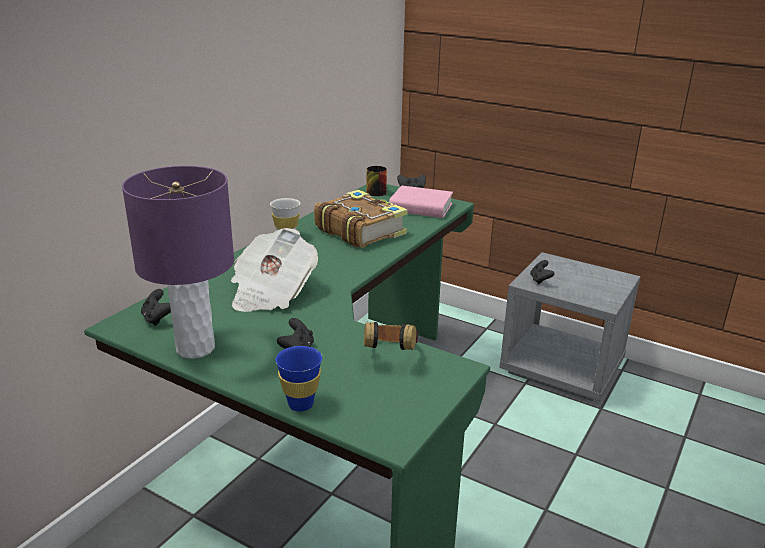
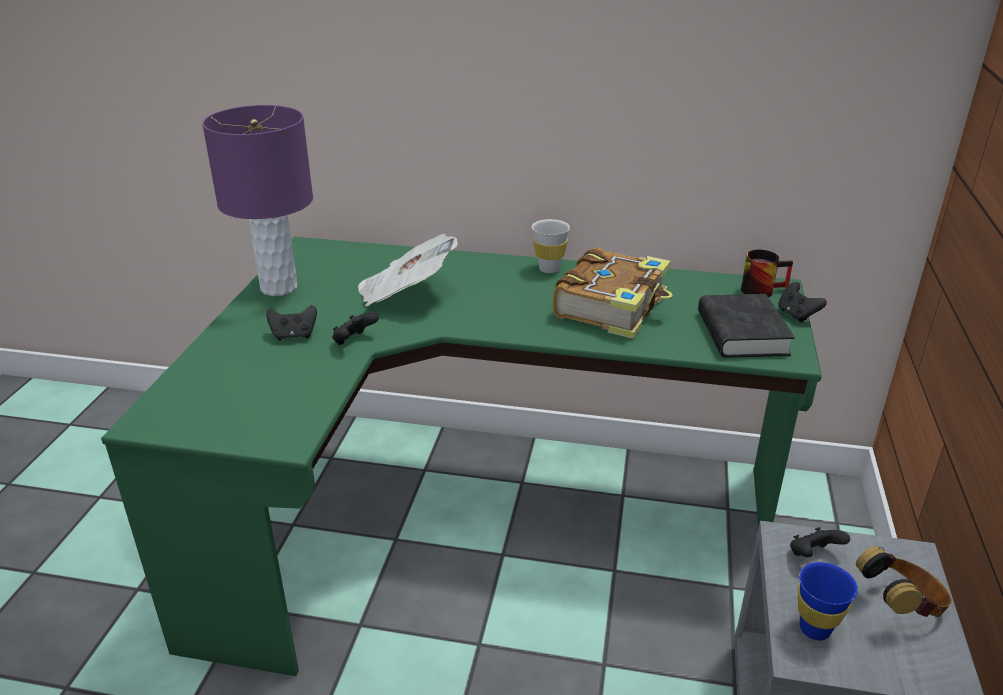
camera: 70 degrees right, 5 degrees up
(157, 319) = (324, 257): black game controller -> black game controller (354, 341)
(300, 404) = (197, 360): blue cup -> blue cup (815, 629)
(390, 355) = (303, 390): headphones -> headphones (900, 606)
(421, 208) = (742, 333): pink book -> black book

